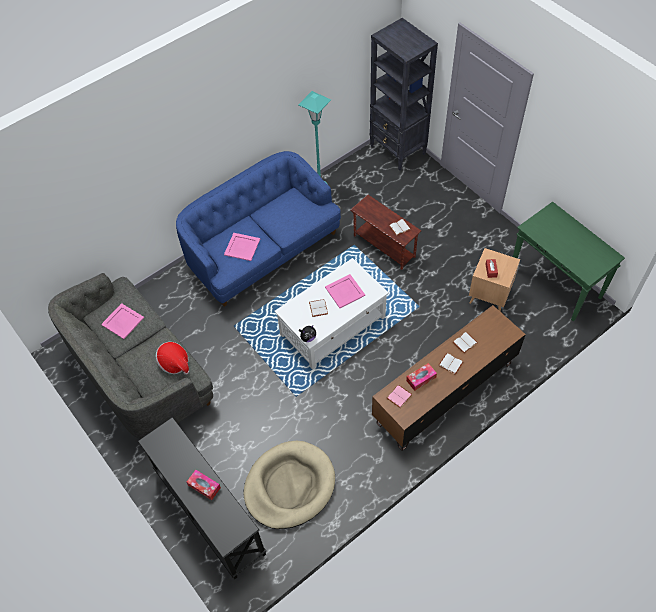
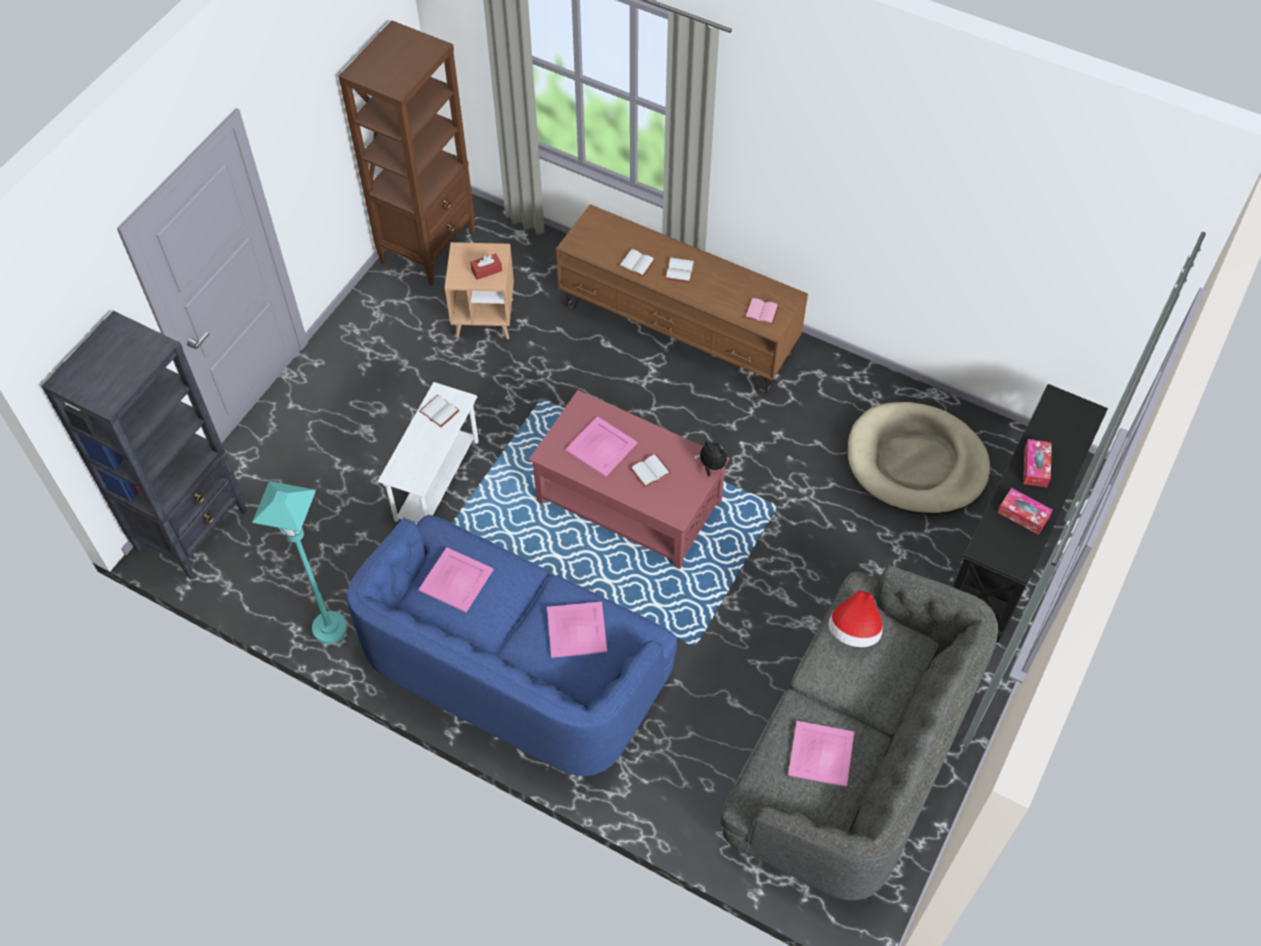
camera: 115 degrees left, 0 degrees up
(293, 208) = (456, 580): none -> pink tray
(333, 326) = (628, 500): white coffee table -> red coffee table
(384, 246) = (436, 481): brown side table -> white side table
(421, 379) = (720, 296): tissue box -> tissue box (1023, 515)
(556, 283) = (428, 247): green console table -> brown bookcase

